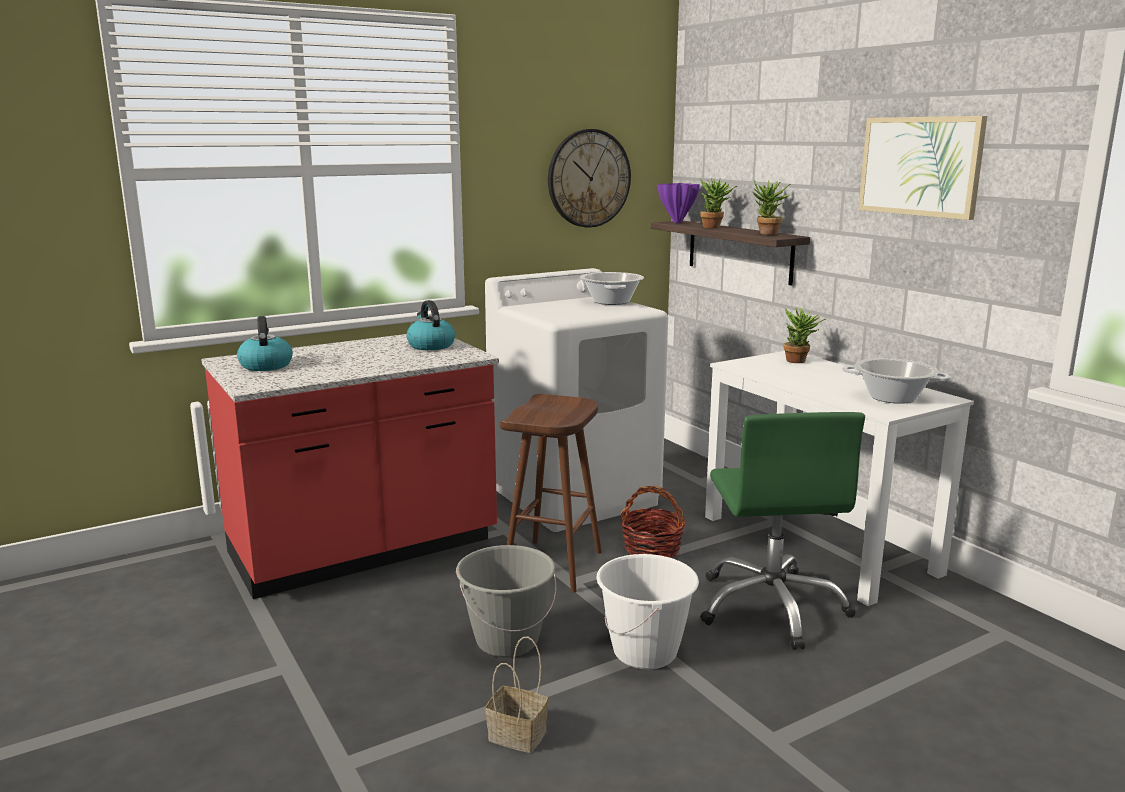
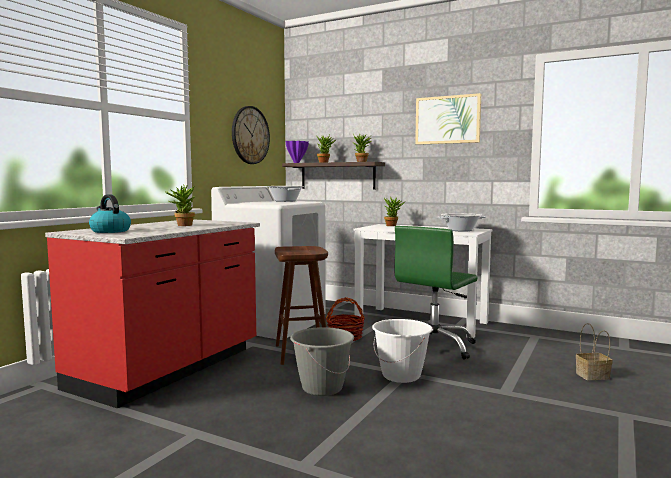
camera: 30 degrees left, 10 degrees down
(380, 355) = (182, 225): none -> potted plant
(430, 345) = (203, 222): kettle -> none
(519, 735) = (387, 423): basket -> basket (593, 375)
(771, 607) = (434, 346): green office chair -> green office chair turned 75 degrees clockwise

